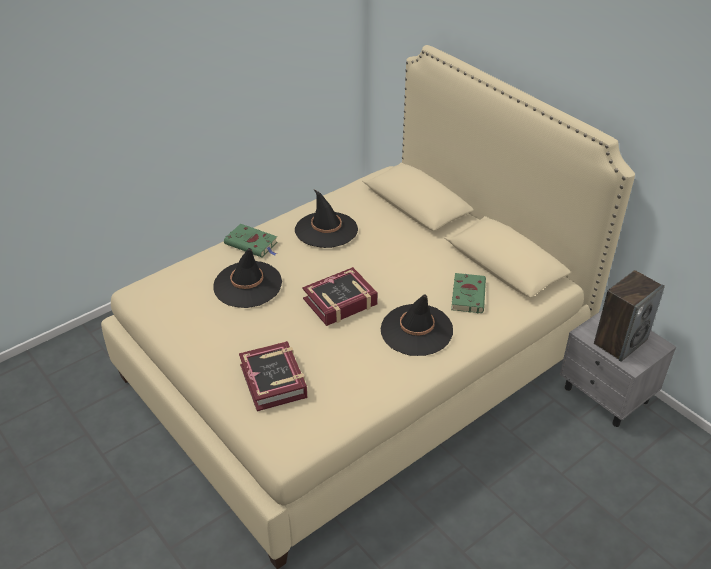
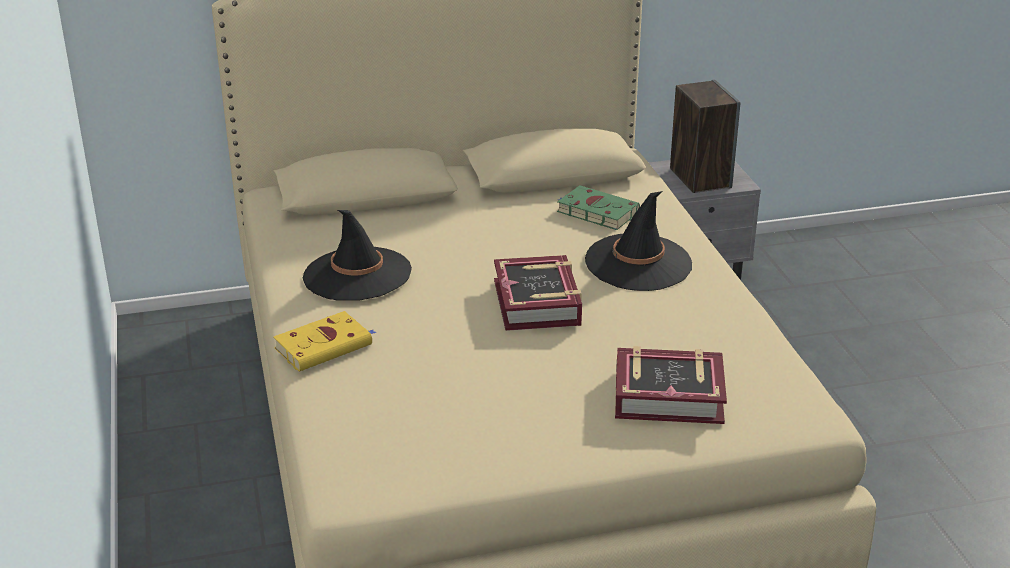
camera: 65 degrees left, 10 degrees down
(247, 285) = (432, 370): black hat -> none
(252, 244) = (325, 346): green book -> yellow book

